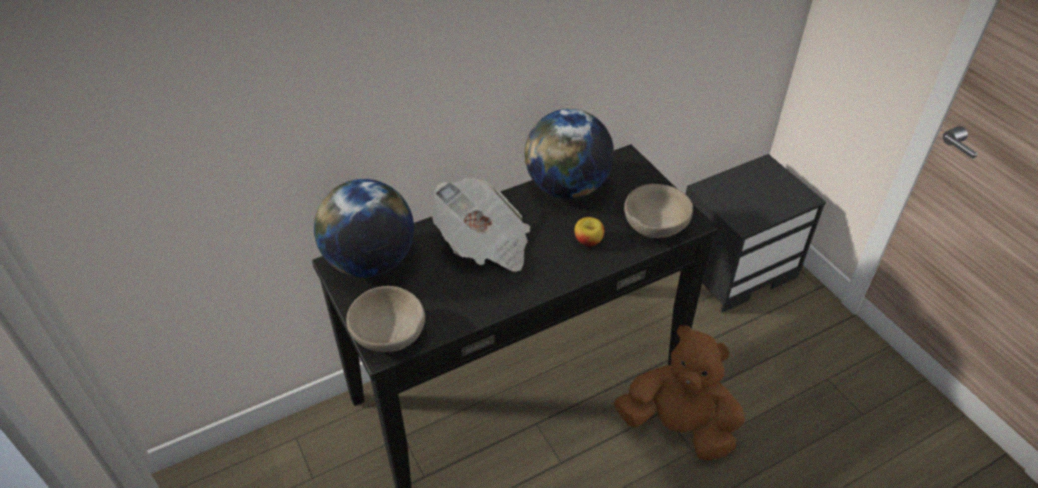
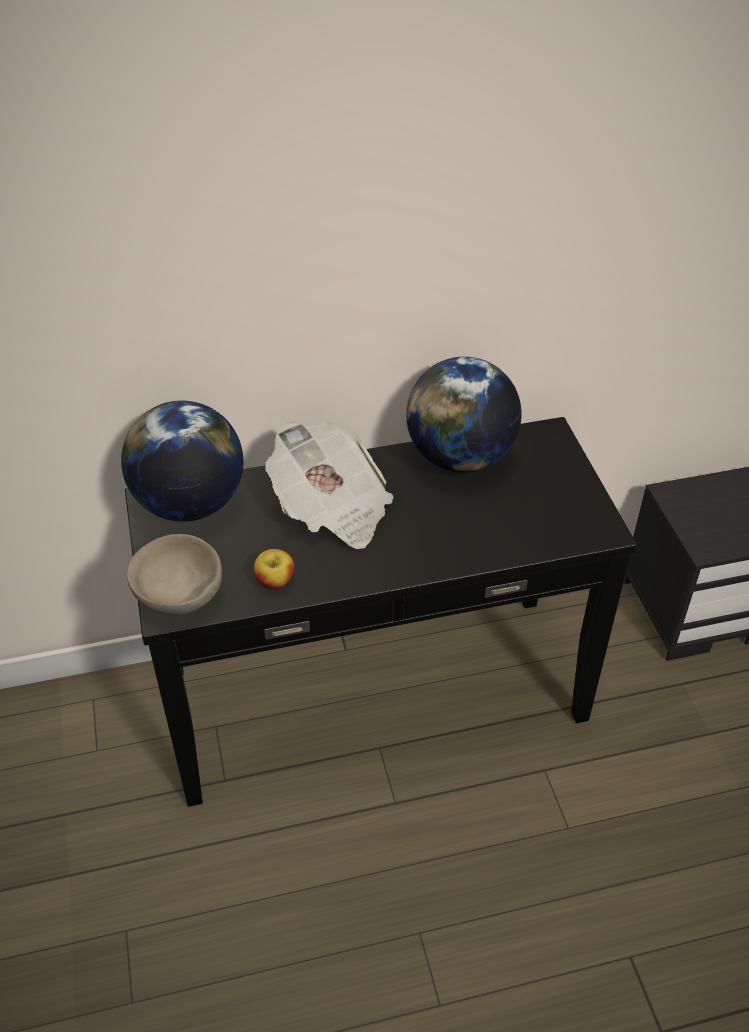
camera: 15 degrees right, 0 degrees up
(588, 241) = (461, 529): apple -> apple (275, 581)
(655, 226) = (554, 526): beige bowl -> none
(677, 426) = (558, 793): brown plush toy -> none

